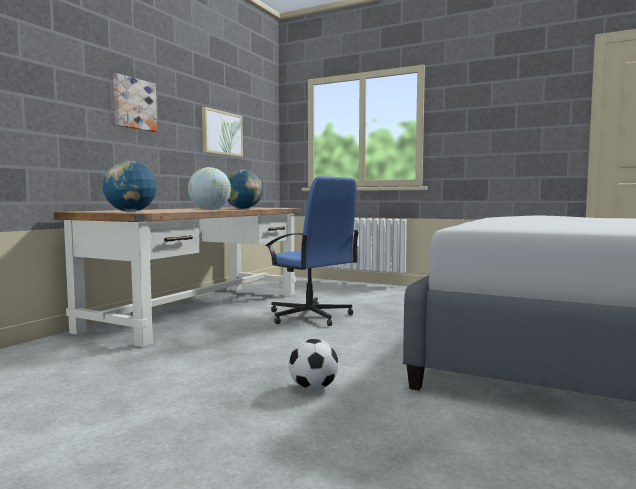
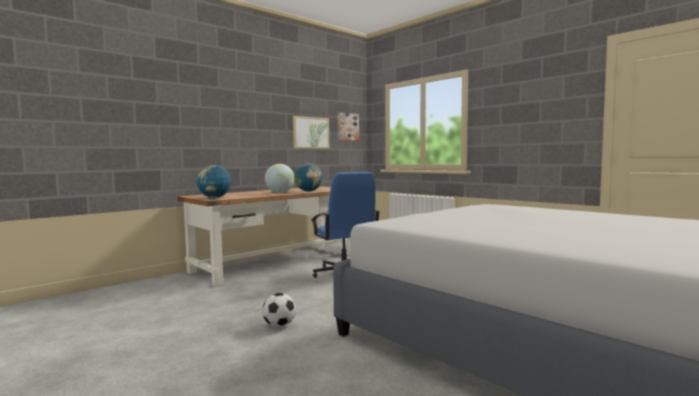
camera: 20 degrees right, 0 degrees up
(133, 104) = (236, 121): picture -> picture (347, 126)

